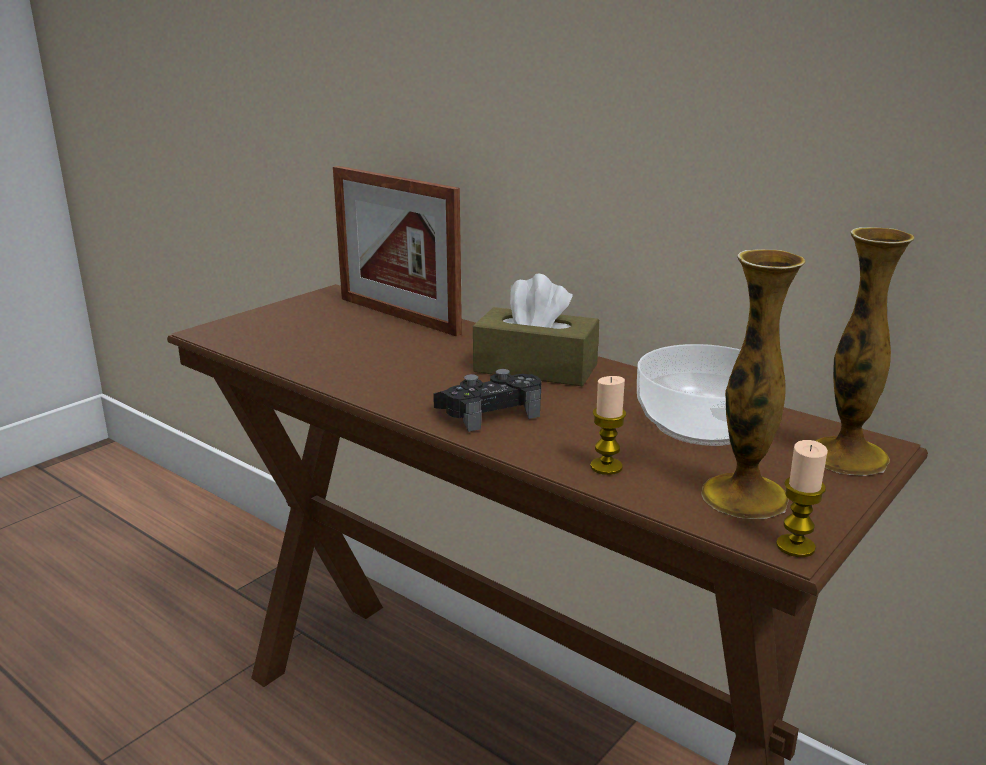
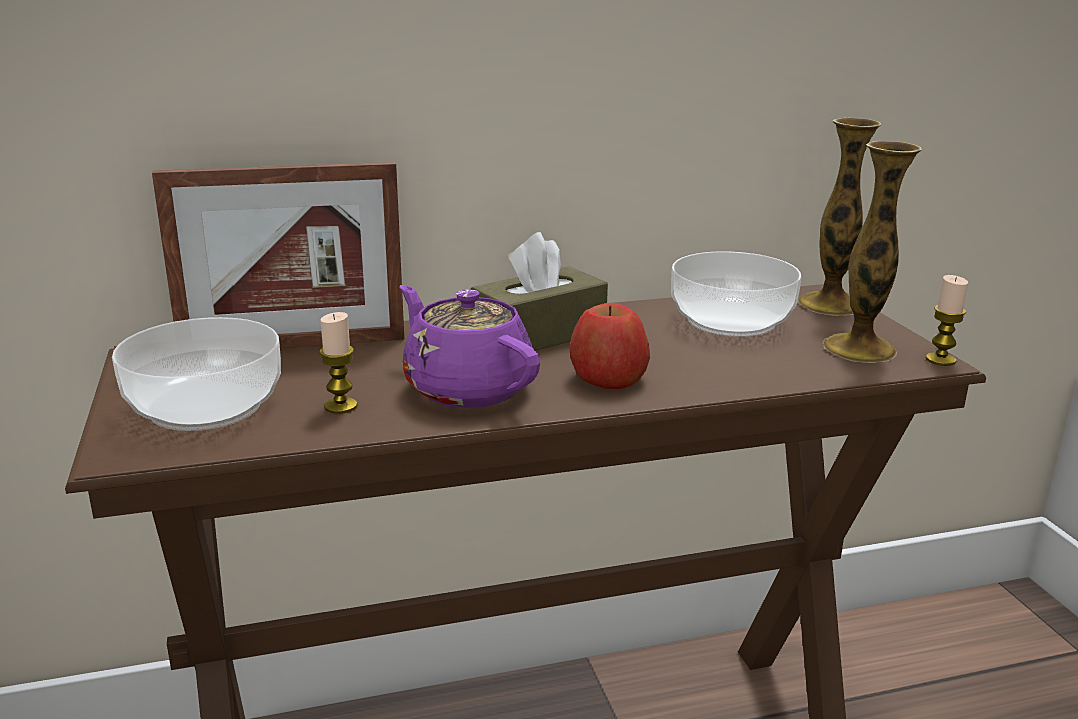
camera: 55 degrees left, 0 degrees up
(281, 327) = (204, 407): none -> bowl
(402, 376) = (467, 388): none -> purple teapot
(490, 412) = (608, 378): black game controller -> apple
(606, 467) = (768, 371): candle -> candle (341, 406)

